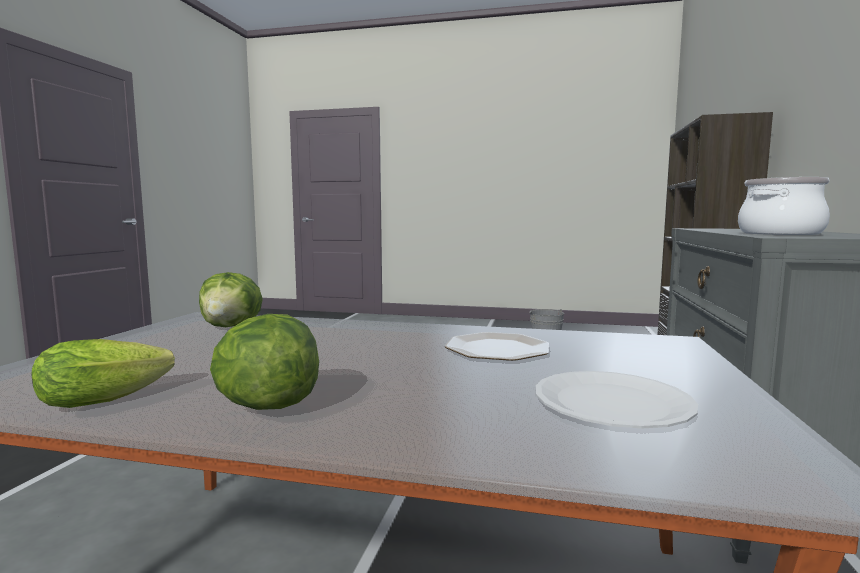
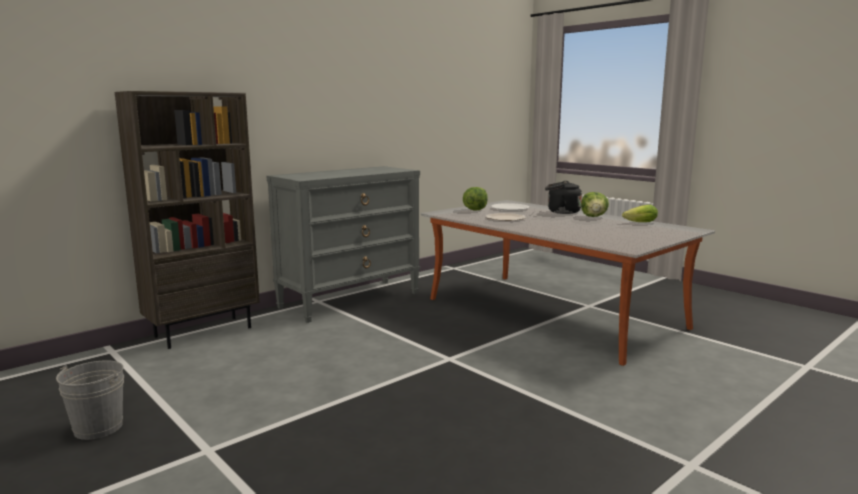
camera: 145 degrees left, 5 degrees up
(232, 327) = (608, 239): lettuce -> lettuce (475, 210)
(406, 415) = (561, 212): none -> black kettle
(779, 233) = (374, 171): cooking pot -> none

